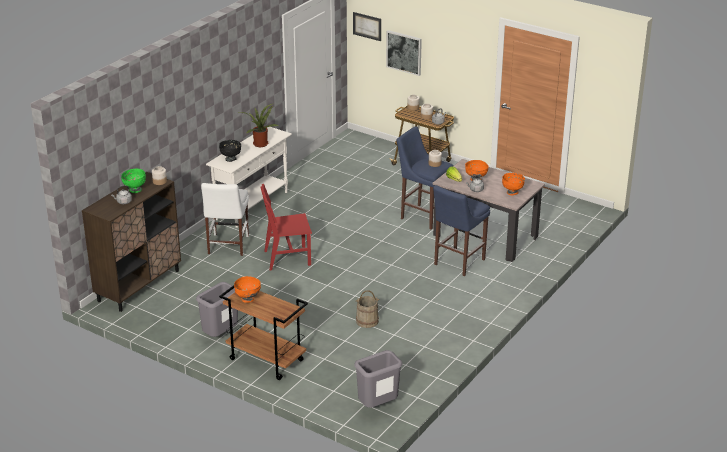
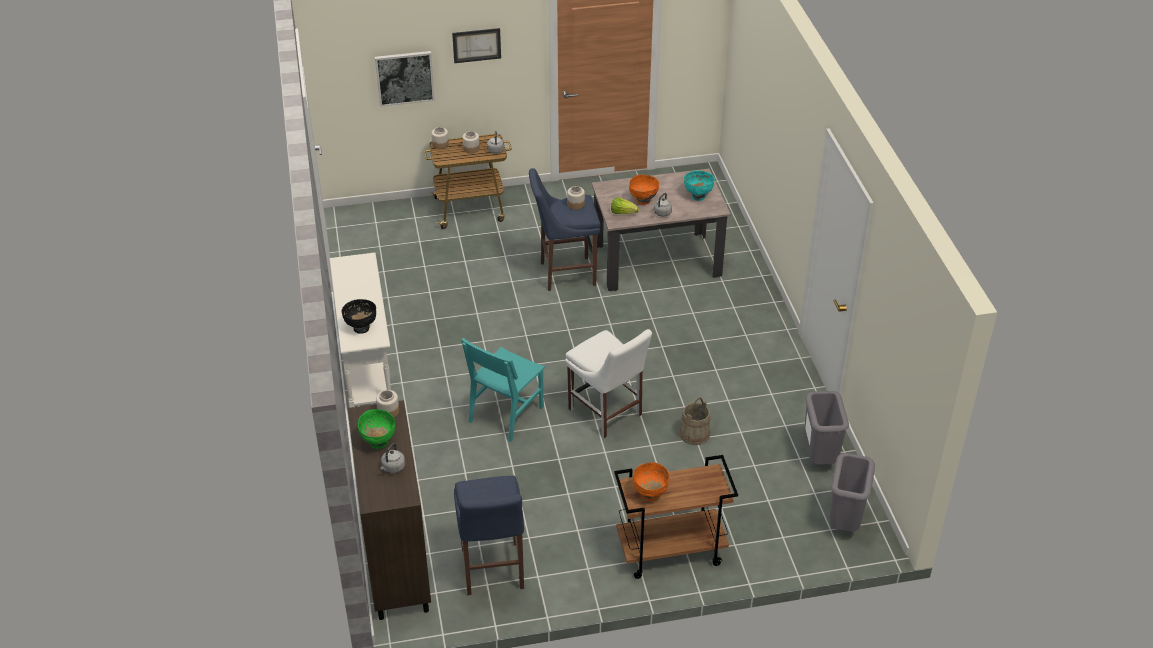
camera: 45 degrees left, 10 degrees up
(220, 335) = (582, 558): grey trash can -> grey trash can (818, 457)
(227, 246) = (419, 443): white chair -> white chair (607, 414)
(260, 143) = (362, 286): potted plant -> none
(287, 258) = (506, 414): red chair -> turquoise chair
(367, 26) = (339, 62): picture -> picture (476, 45)
(457, 263) = (676, 309): blue stool -> blue stool (492, 572)
(512, 192) = (698, 196): orange bowl -> turquoise bowl

